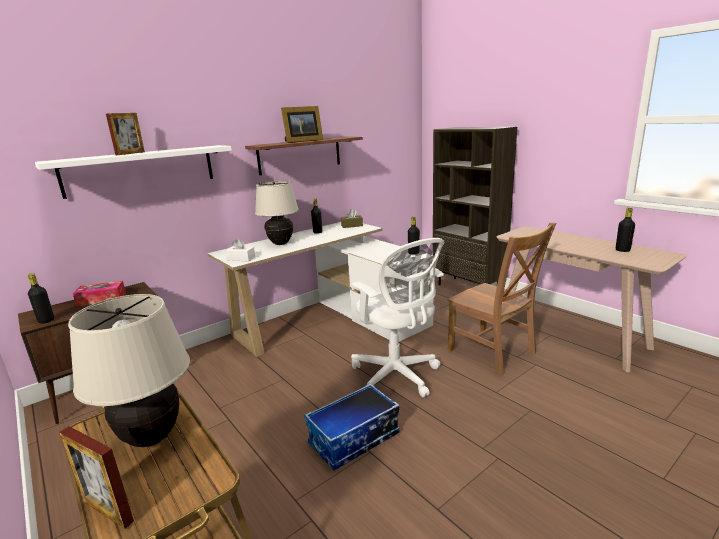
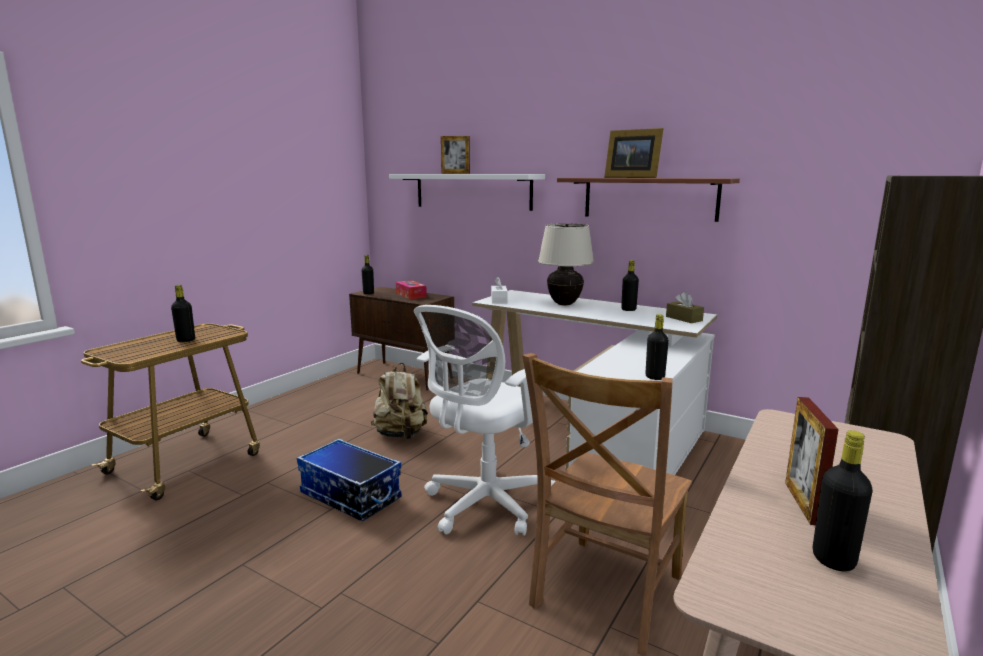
camera: 70 degrees right, 5 degrees down
(108, 511) = (119, 345): picture frame -> picture frame (802, 503)
(152, 437) = (186, 340): beige table lamp -> black bottle
(259, 403) = (401, 435): none -> beige backpack

